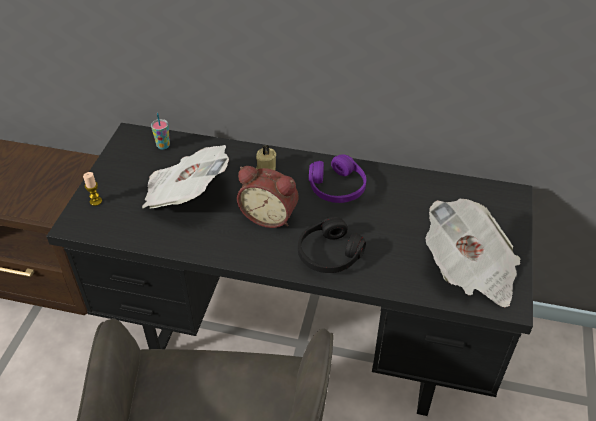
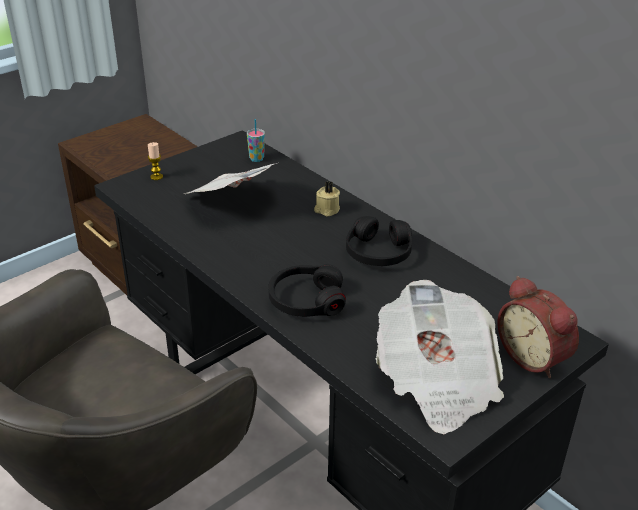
camera: 35 degrees right, 10 degrees down
(269, 215) = (287, 247): alarm clock -> alarm clock (534, 357)
(337, 187) = (378, 252): purple headphones -> black headphones

